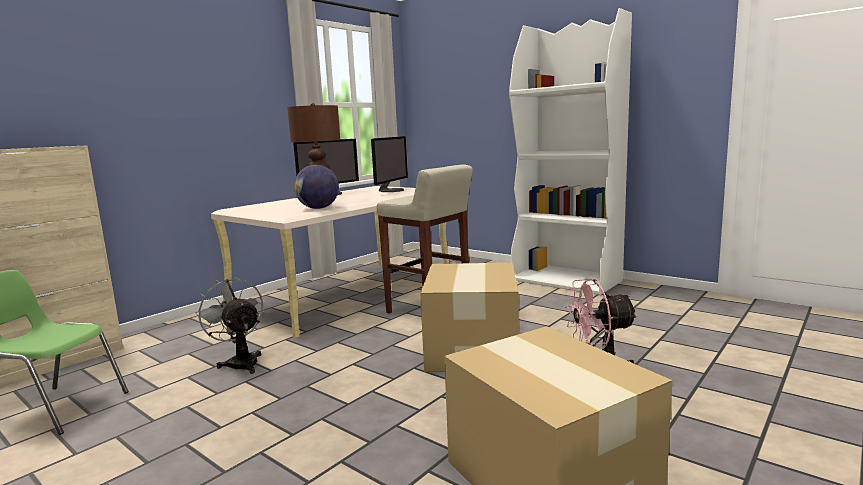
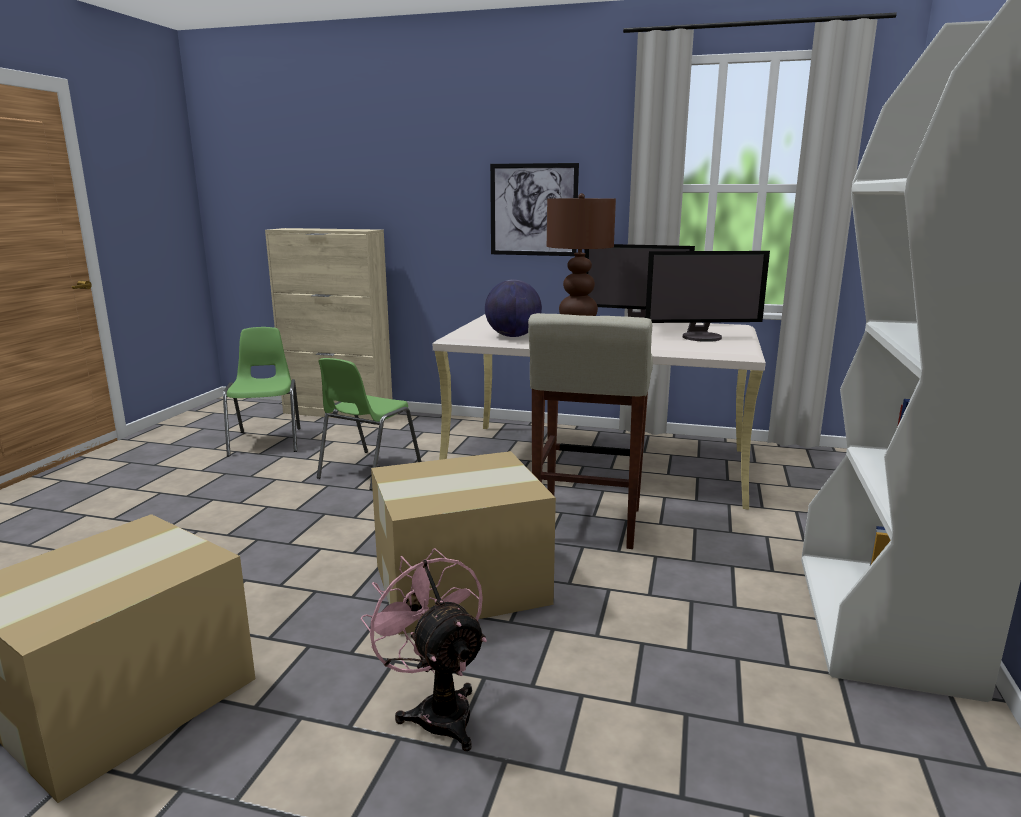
camera: 65 degrees right, 5 degrees up
(222, 121) = (533, 210): none -> picture
(240, 362) = (368, 470): grey fan -> green chair

